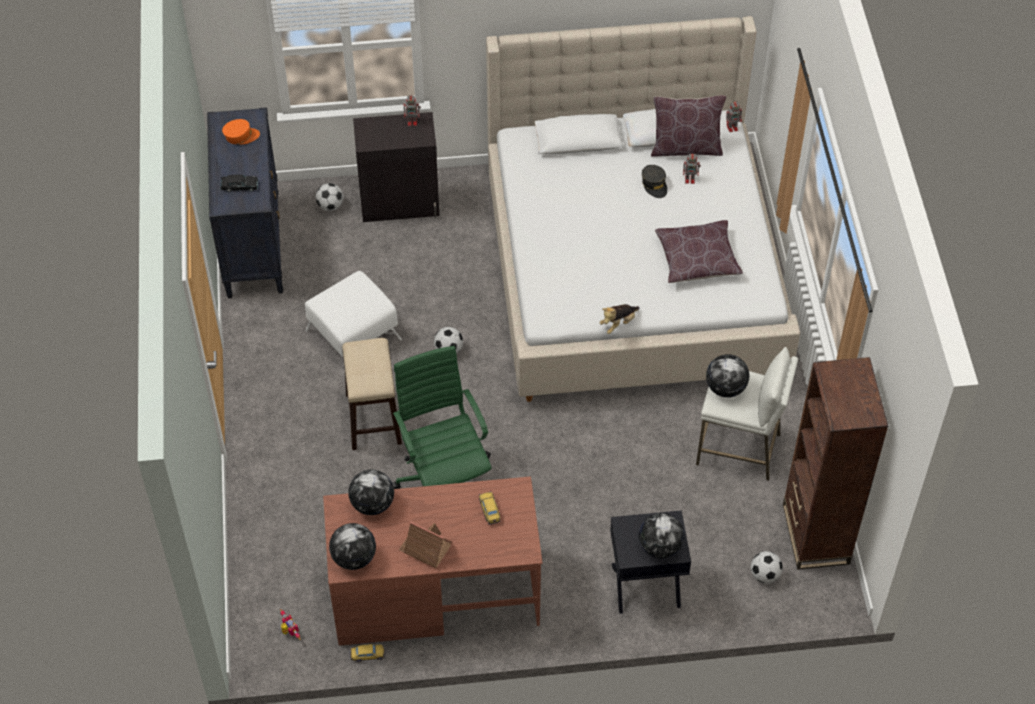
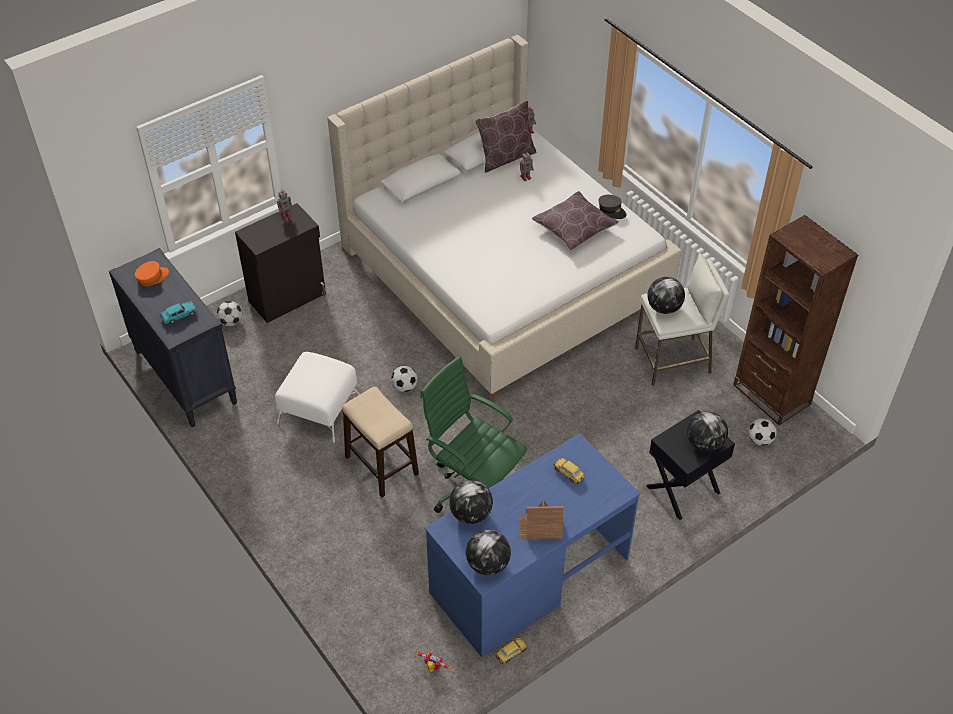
camera: 30 degrees left, 5 degrees down
(239, 187) = (179, 316): black toy car -> turquoise toy car
(435, 592) = (528, 575): brown desk -> blue desk
(618, 323) = (552, 296): plush toy -> none
(654, 185) = (502, 191): grey cap -> grey cap (611, 210)

